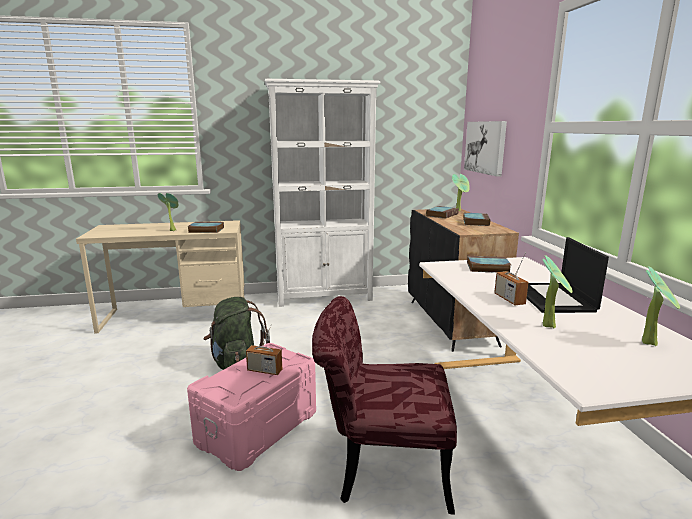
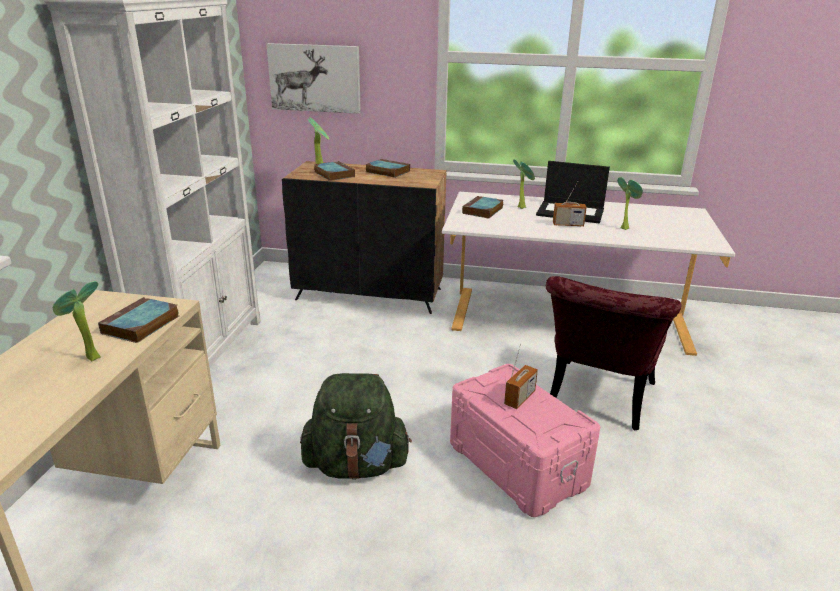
camera: 70 degrees left, 10 degrees up
(651, 343) = (655, 214): potted plant -> potted plant (521, 207)

